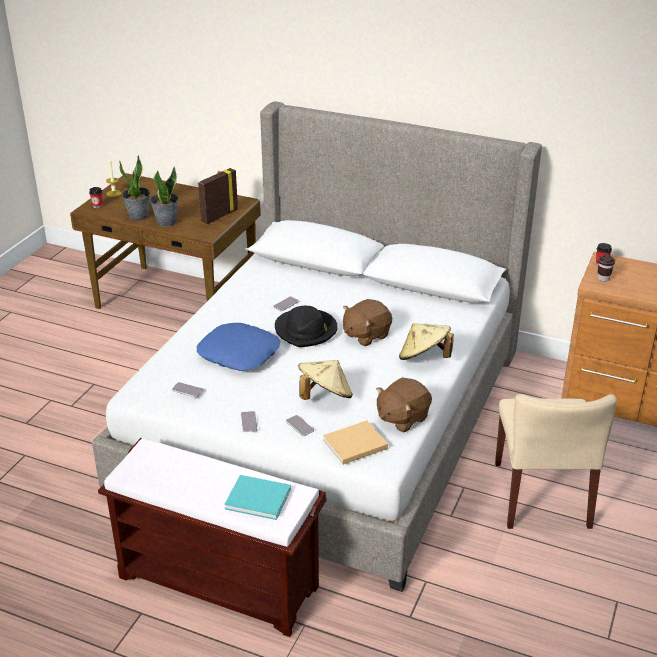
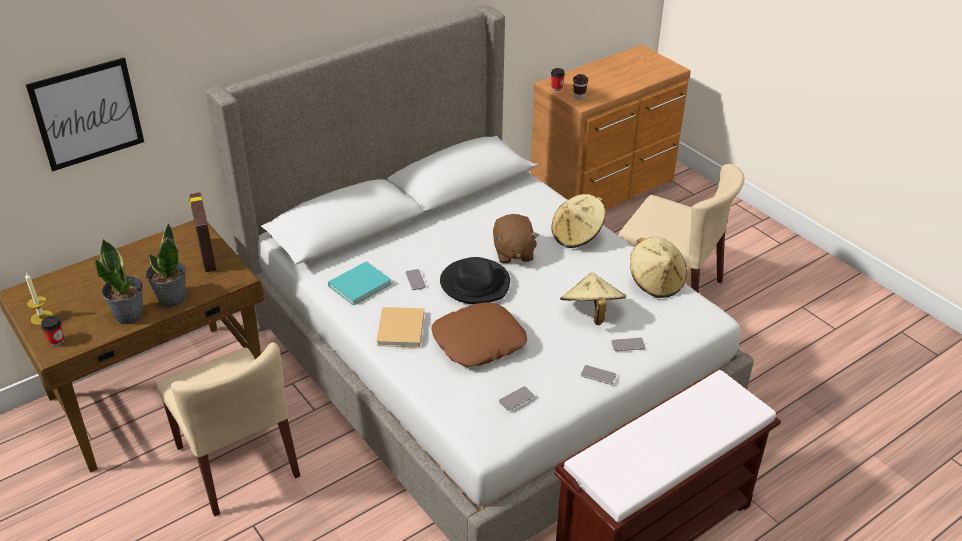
camera: 60 degrees left, 5 degrees up
(142, 355) = (238, 462): none -> beige chair
(197, 81) = (87, 114): none -> picture
(239, 353) = (478, 341): blue pillow -> brown pillow
(260, 499) = (715, 410): turquoise book -> turquoise book (361, 284)
(353, 444) = (676, 323): beige book -> beige book (400, 330)
(402, 418) = (655, 282): brown plush toy -> beige hat

